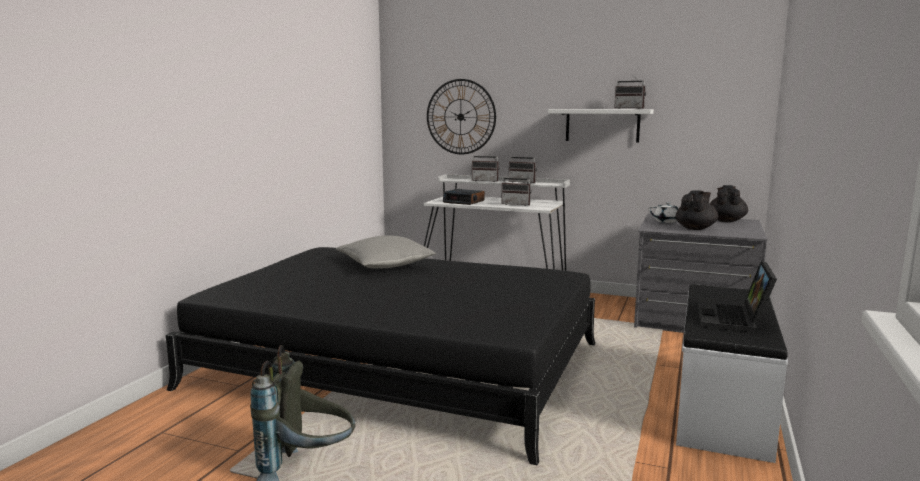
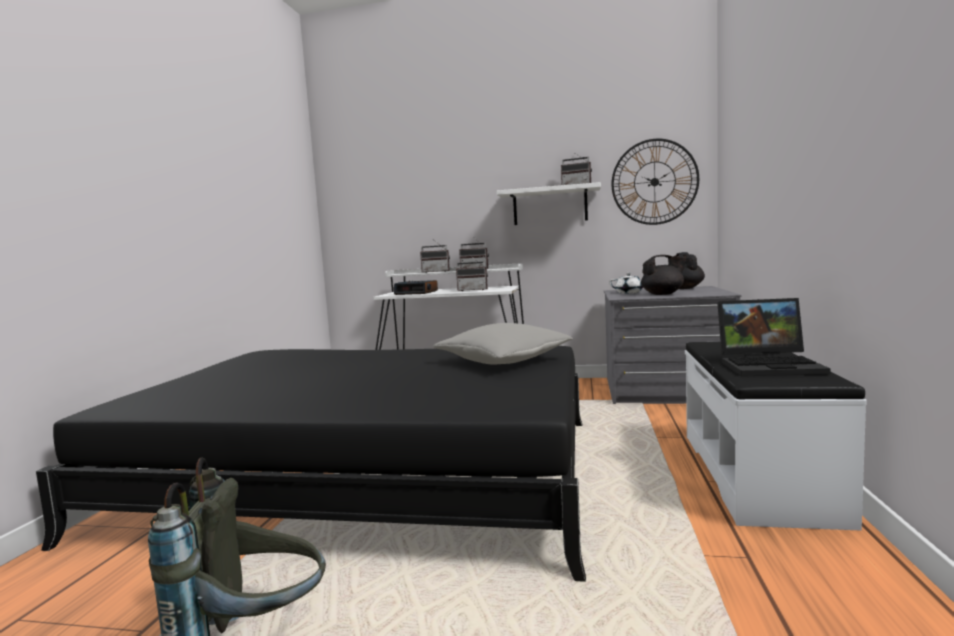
camera: 10 degrees left, 5 degrees down
(385, 266) = (339, 359): grey pillow -> grey pillow (503, 361)
(460, 117) = (403, 210): wall clock -> wall clock (654, 182)
(695, 228) = (663, 294): black teapot -> black teapot turned 60 degrees clockwise
(734, 320) = (771, 366): laptop -> laptop turned 90 degrees counterclockwise

